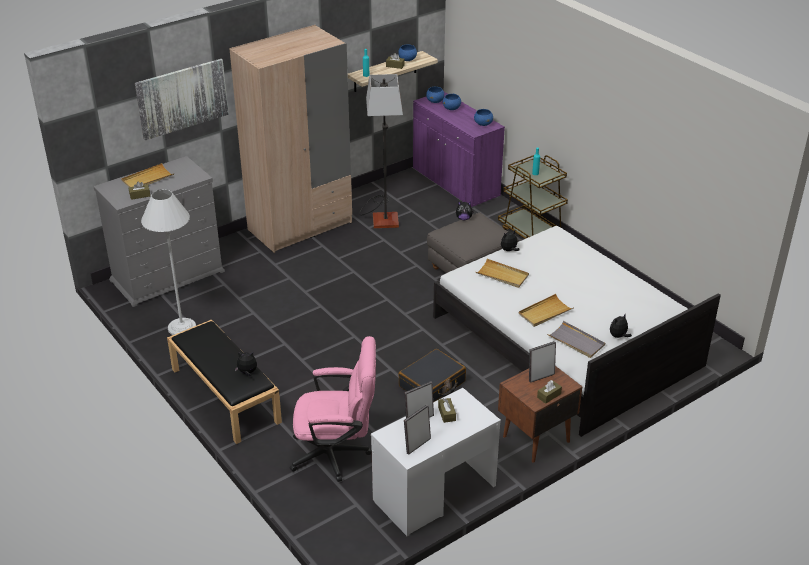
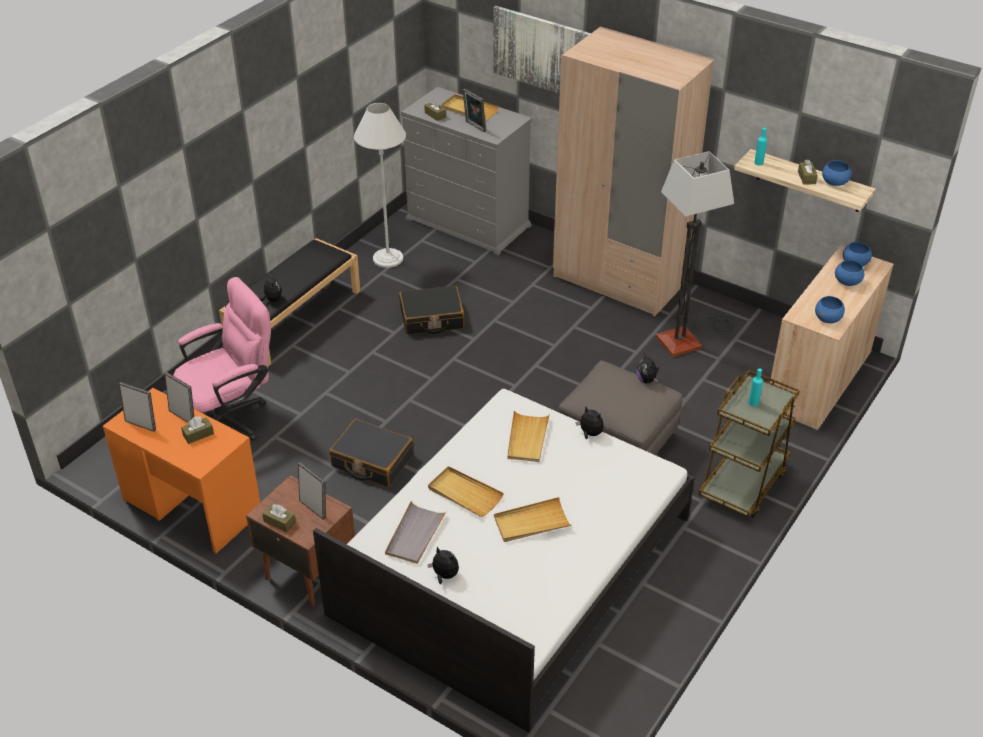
camera: 70 degrees right, 5 degrees up
(176, 182) = (474, 127): none -> picture frame
(281, 321) = (431, 318): none -> black suitcase
(337, 454) = (231, 418): pink office chair -> pink office chair turned 105 degrees counterclockwise
(434, 493) = (192, 506): white desk -> orange desk
(455, 183) = (818, 381): purple cabinet -> beige cabinet
(584, 291) = (531, 522): none -> beige tray

